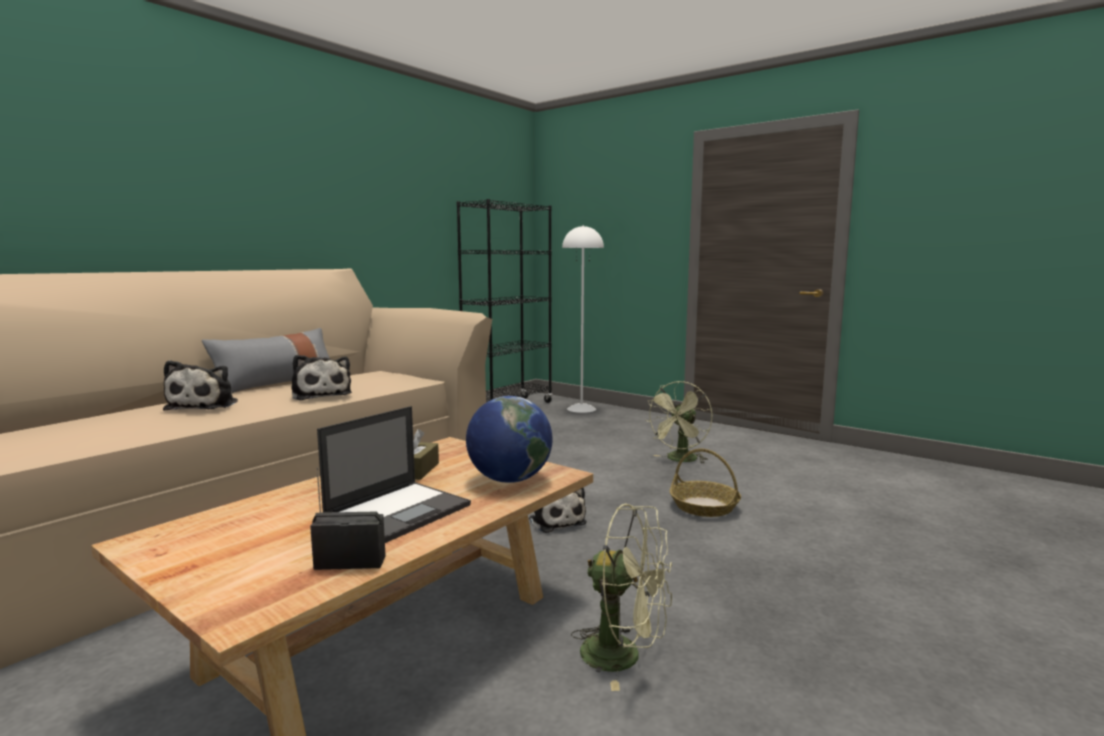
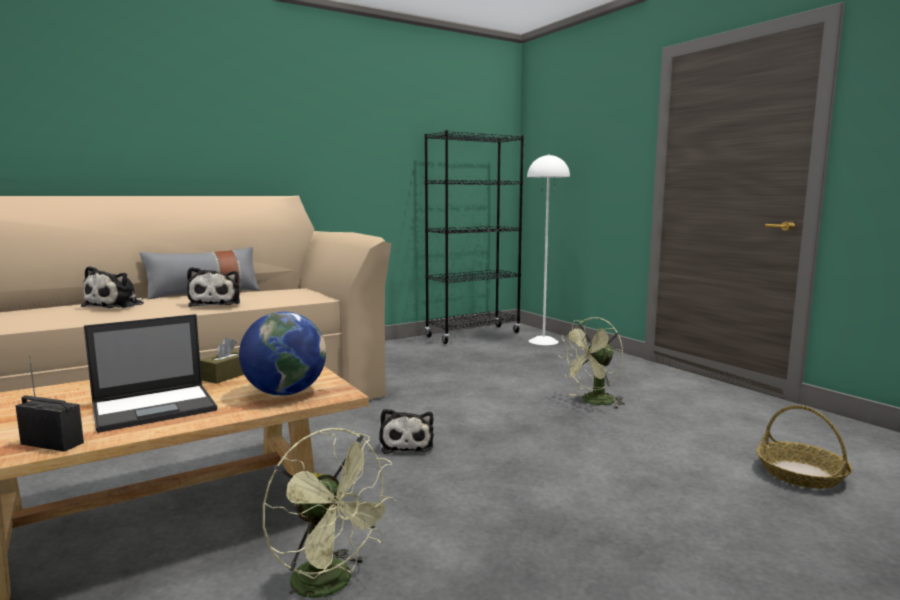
camera: 20 degrees right, 0 degrees up
(703, 506) = (569, 452): basket -> basket (800, 474)

